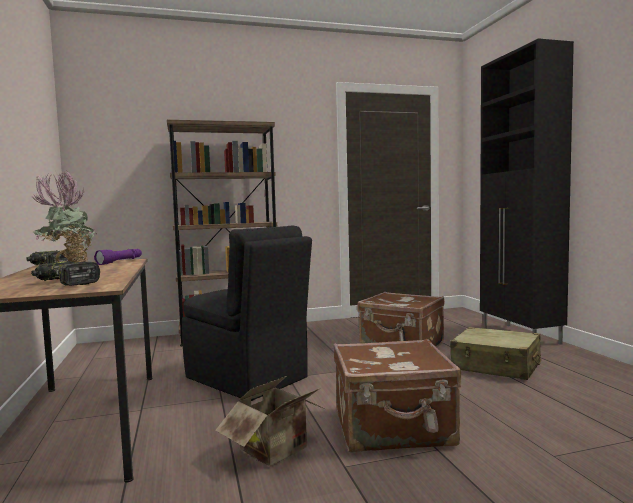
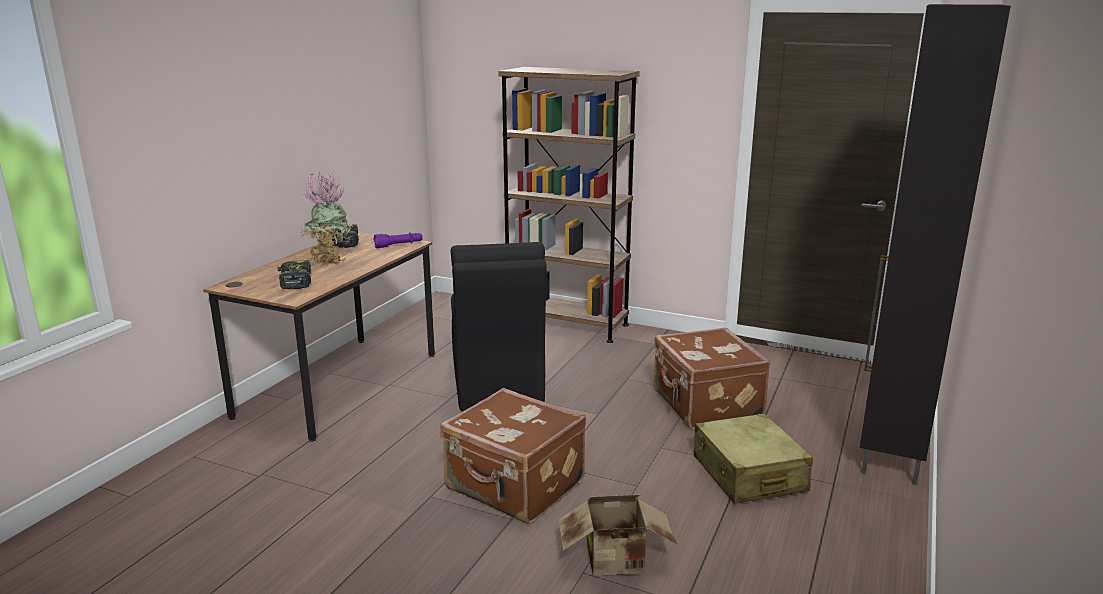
camera: 40 degrees right, 15 degrees up
(278, 451) = (412, 463): cardboard box -> cardboard box (617, 563)

